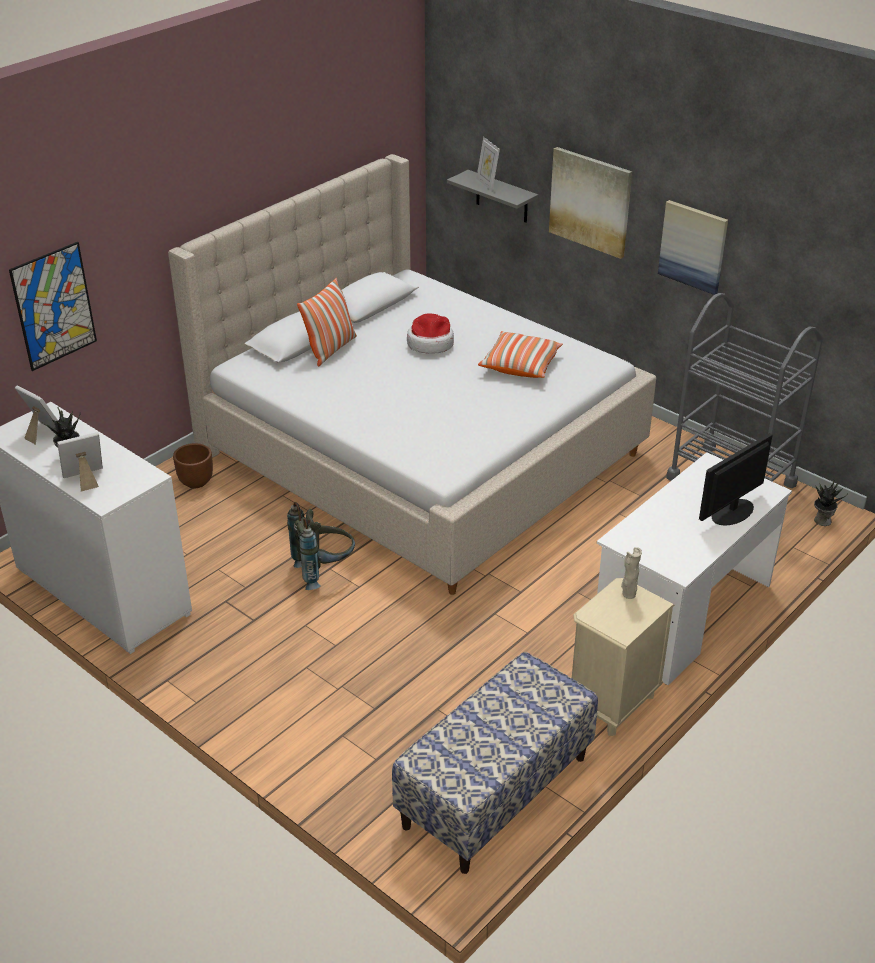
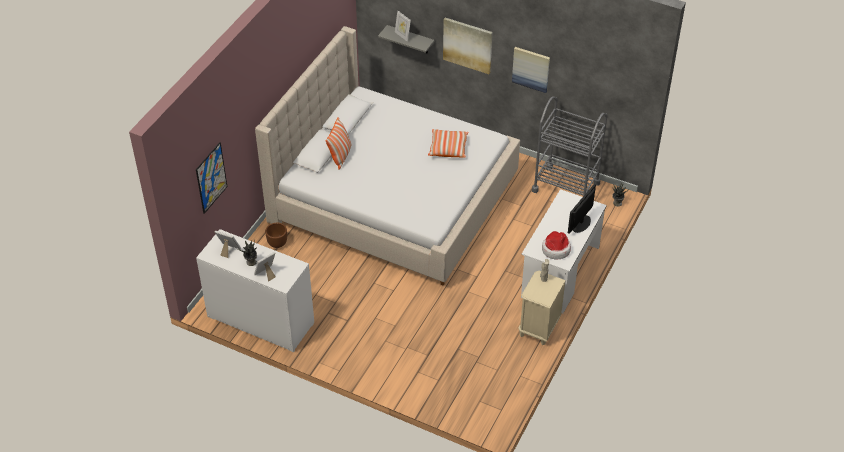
camera: 15 degrees left, 10 degrees up
(324, 571) = (371, 285): grey backpack -> none
(430, 343) = (394, 142): hat -> hat (555, 249)
(495, 792) = (499, 384): bench -> none

